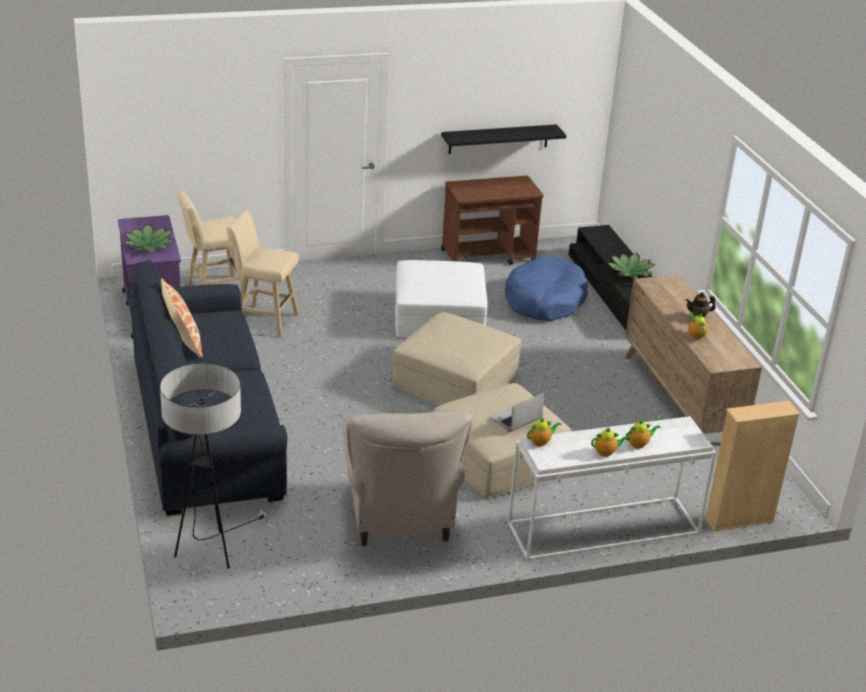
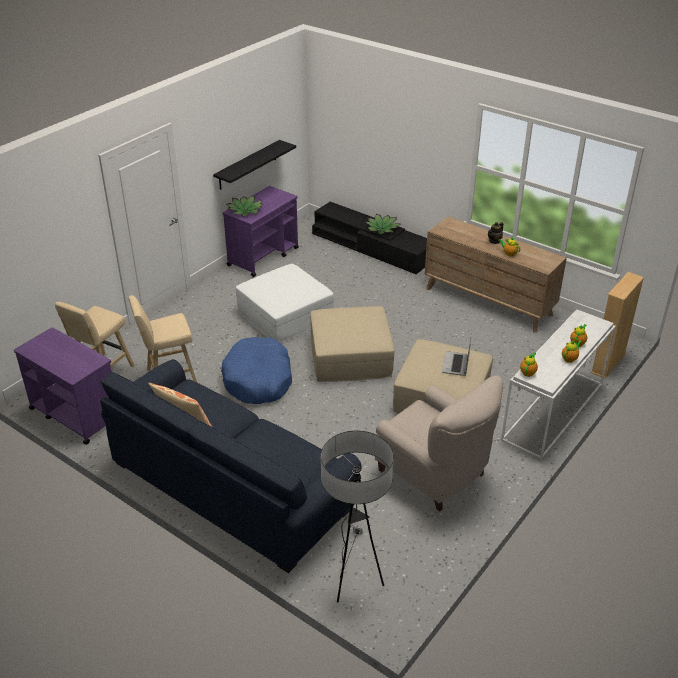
camera: 35 degrees left, 5 degrees up
(149, 245) = (70, 360): potted plant -> potted plant (245, 210)
(489, 256) = (263, 256): brown cart -> purple cart
(544, 301) = (335, 272): blue dog bed -> blue dog bed (258, 380)

